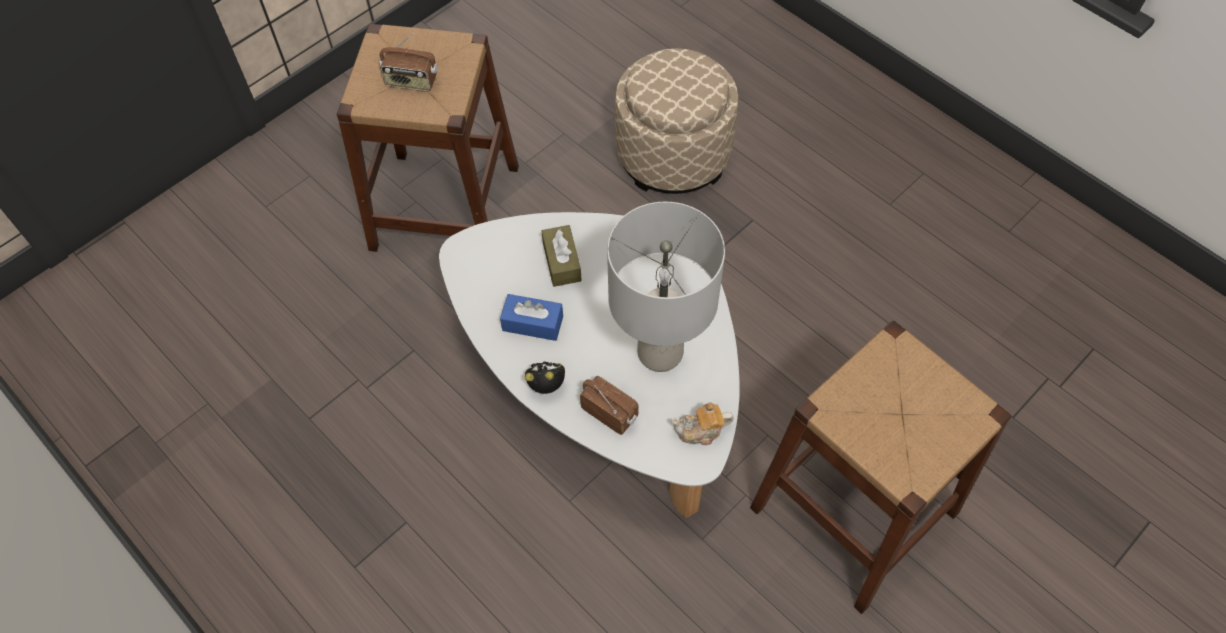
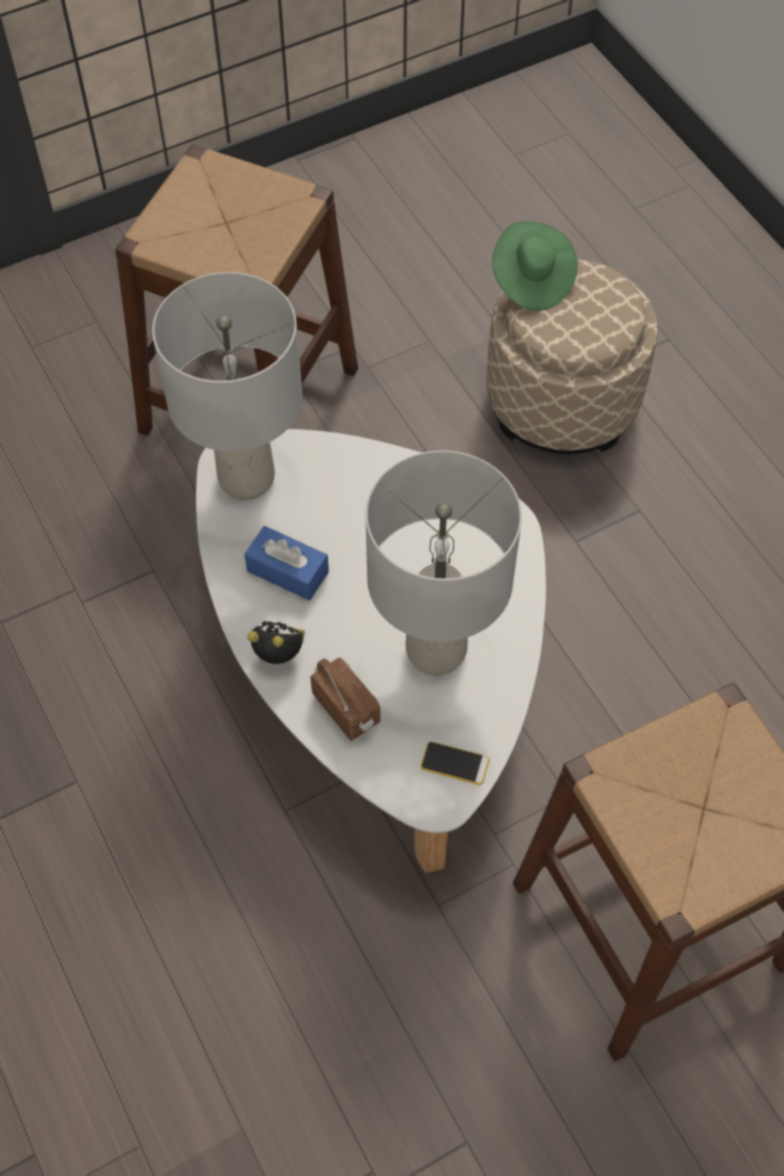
camera: 15 degrees right, 0 degrees up
(411, 82) = (219, 229): radio -> none
(480, 263) = (247, 479): none -> grey table lamp
(562, 262) = (350, 503): brown tissue box -> none
(639, 71) = (531, 281): none -> green hat
(700, 431) = (454, 763): teapot -> phone

